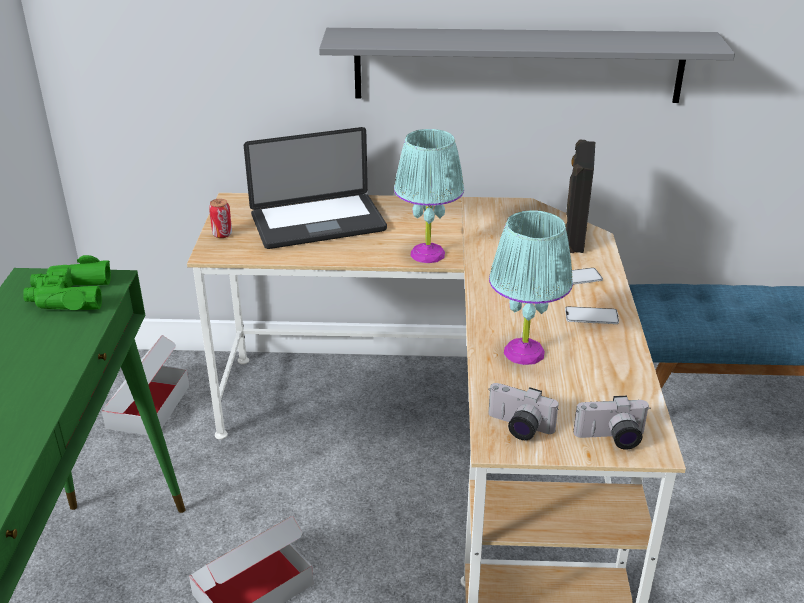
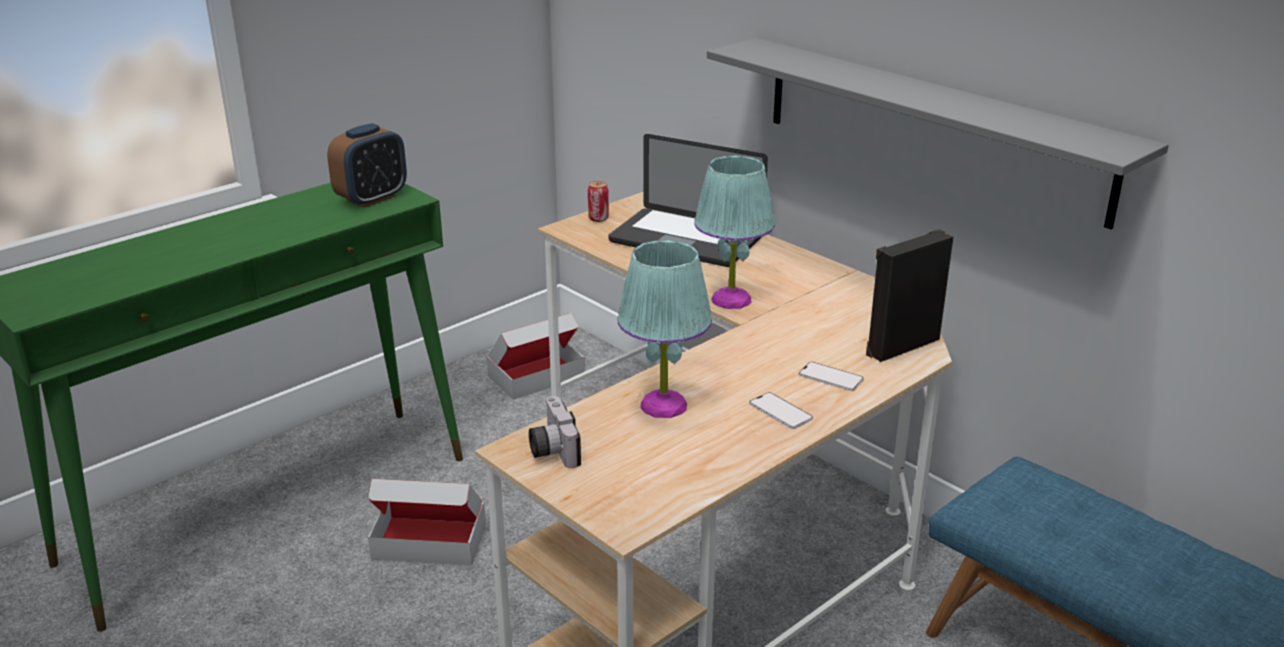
camera: 45 degrees right, 5 degrees down
(69, 296) = (372, 198): green binoculars -> alarm clock
(611, 439) = (606, 499): camera -> none

